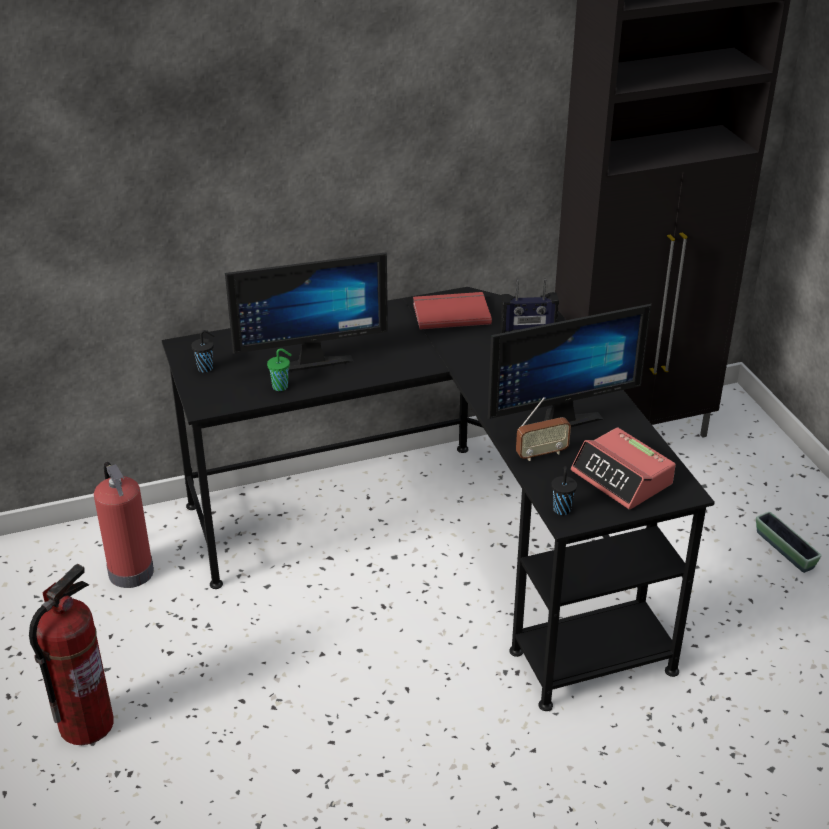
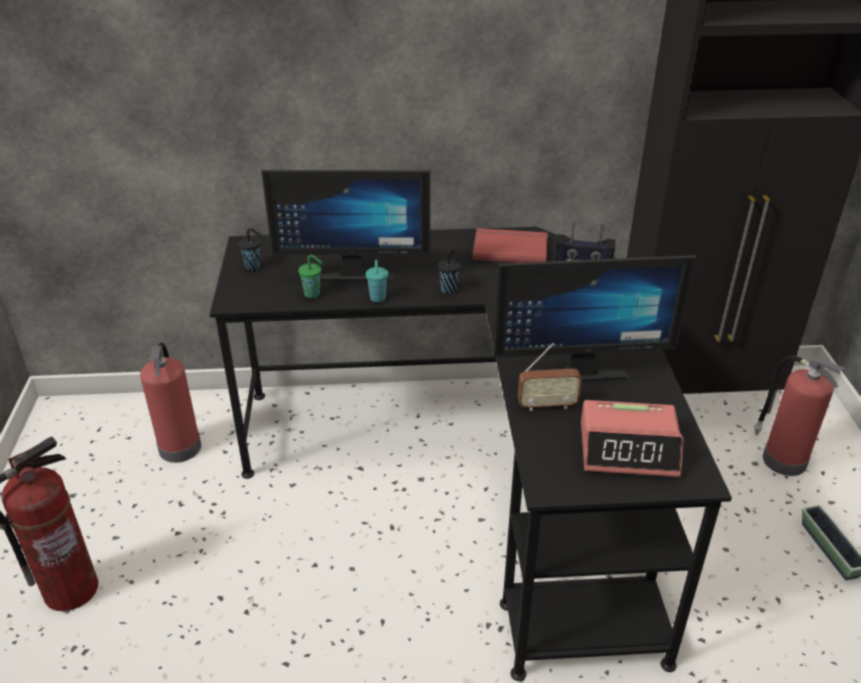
camera: 15 degrees right, 0 degrees up
(346, 382) = (378, 299): none -> turquoise cup
(562, 509) = (546, 472): black cup -> black cup (449, 289)
(622, 478) = (629, 449): alarm clock -> alarm clock turned 60 degrees counterclockwise
(727, 477) = (782, 459): none -> fire extinguisher

